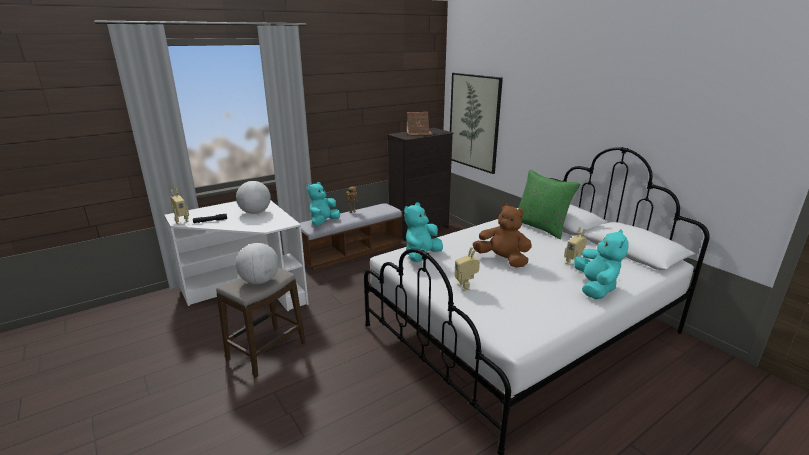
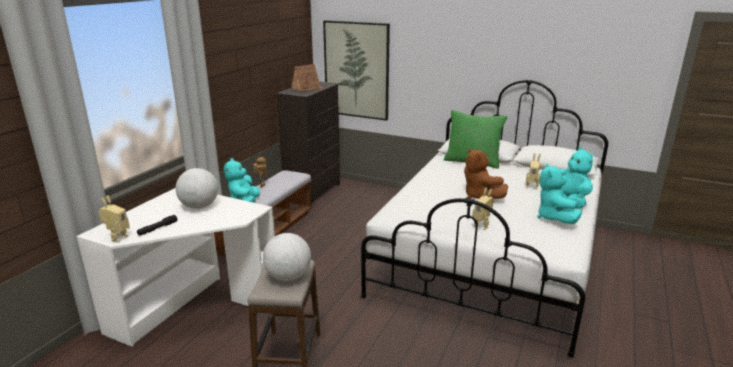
camera: 30 degrees left, 0 degrees up
(422, 256) = (413, 210): turquoise plush toy -> turquoise plush toy (554, 218)
(502, 260) = (480, 196): brown plush toy -> brown plush toy turned 120 degrees counterclockwise

